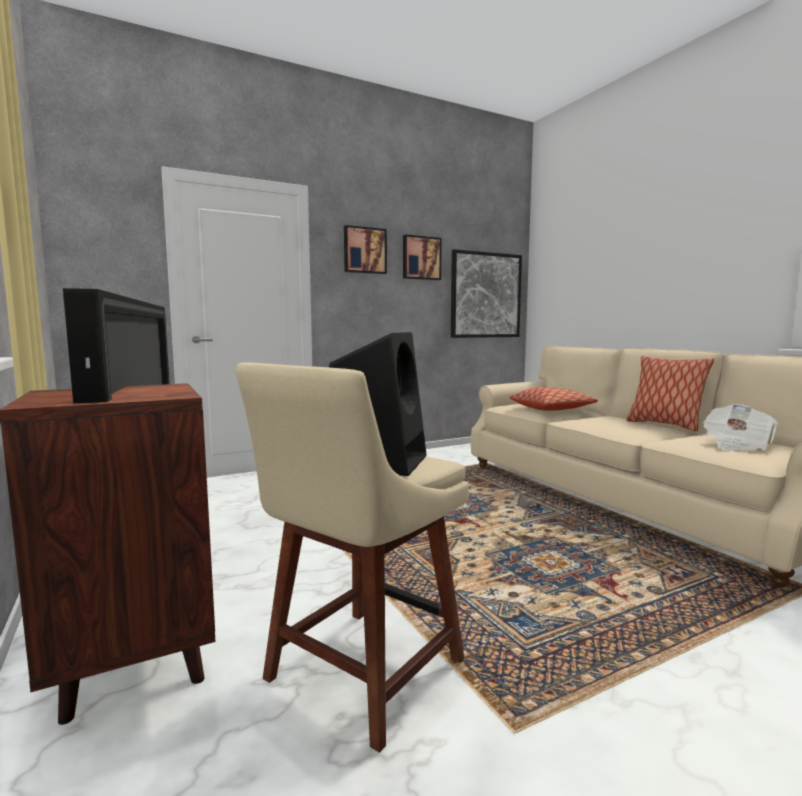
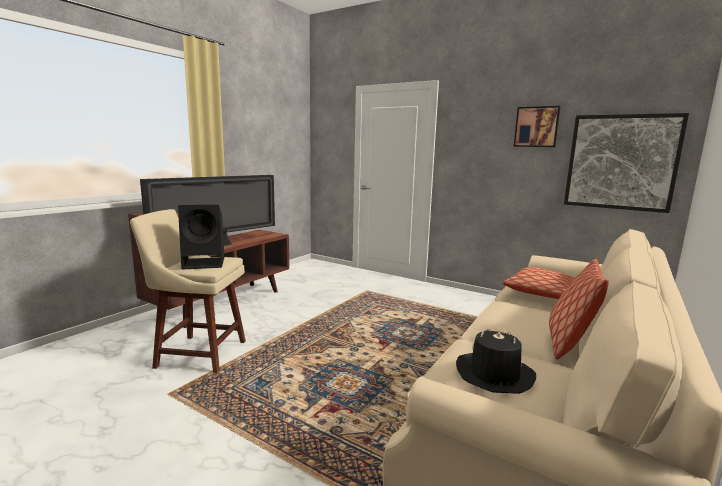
camera: 60 degrees right, 5 degrees up
(364, 250) = (479, 124): picture -> none
(736, 445) = (494, 374): newspaper -> black hat

